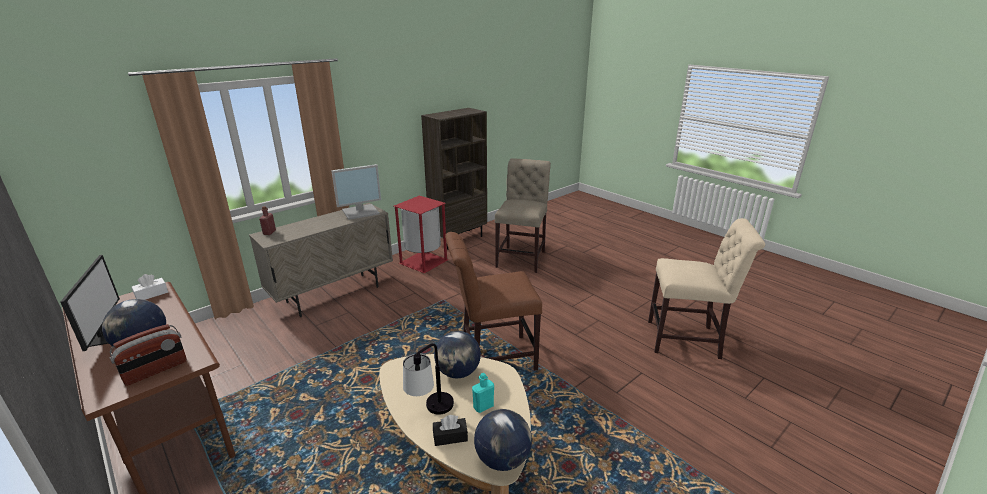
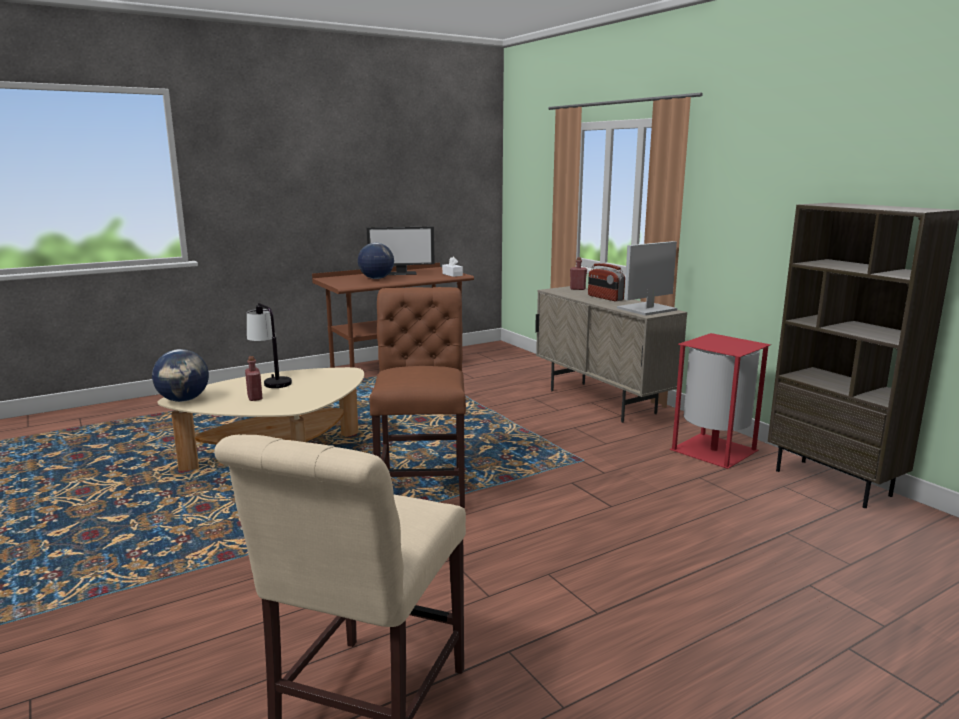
camera: 100 degrees right, 10 degrees down
(155, 370) = (343, 282): radio -> radio (605, 298)
(361, 212) = (646, 309): monitor -> monitor turned 75 degrees clockwise
(450, 437) = (233, 386): black tissue box -> none
(458, 373) = (316, 391): globe -> none
(483, 406) = (255, 397): turquoise bottle -> red bottle
(522, 257) = (769, 544): beige chair -> none

